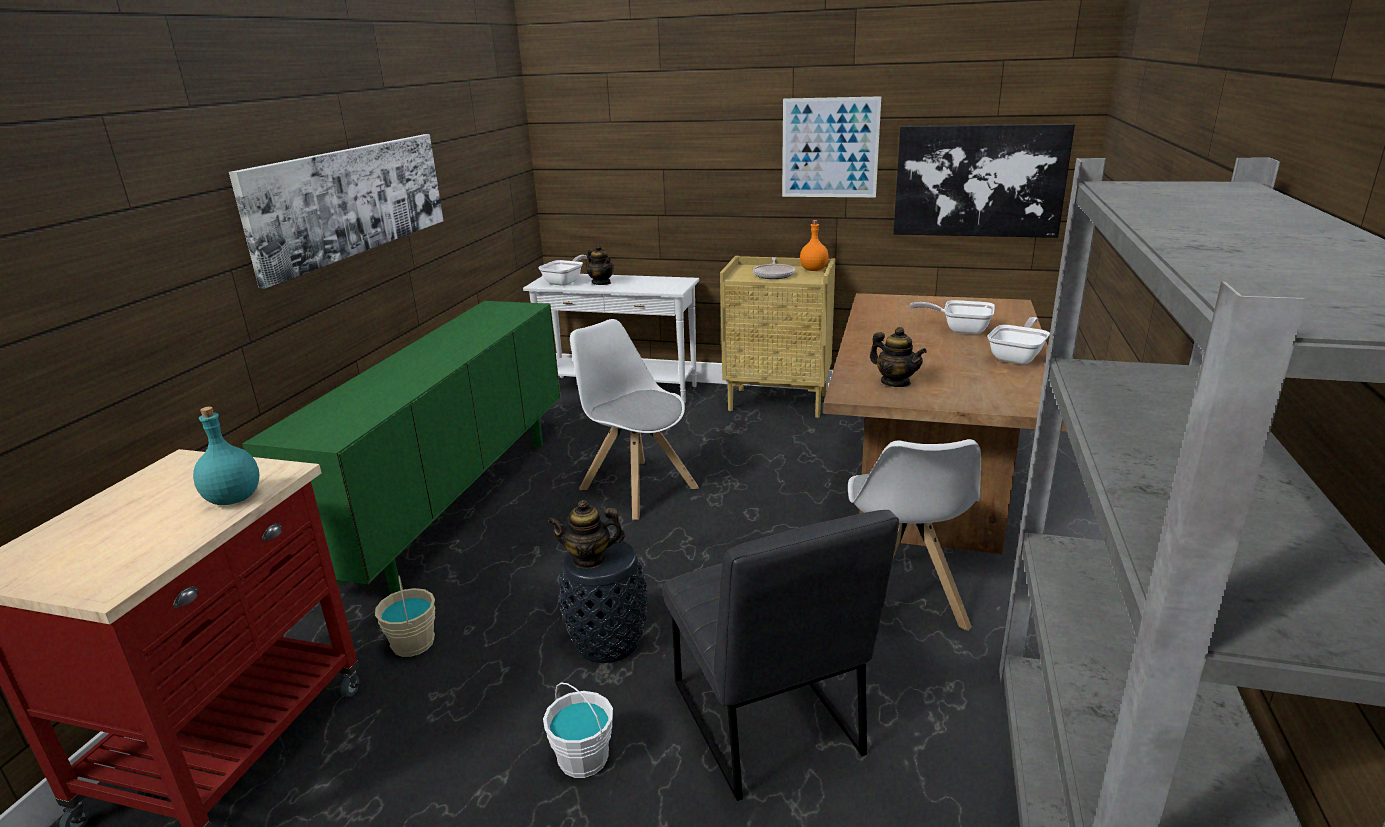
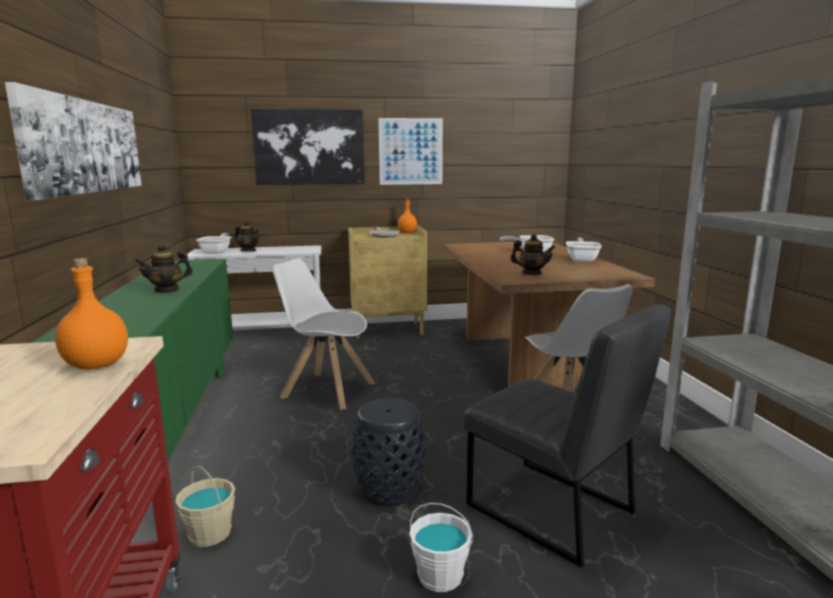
camera: 25 degrees left, 10 degrees down
(233, 499) = (96, 365): turquoise bottle -> orange bottle
(589, 559) = (382, 413): teapot -> teapot (167, 290)
(979, 181) = (503, 172): picture -> picture (309, 147)

